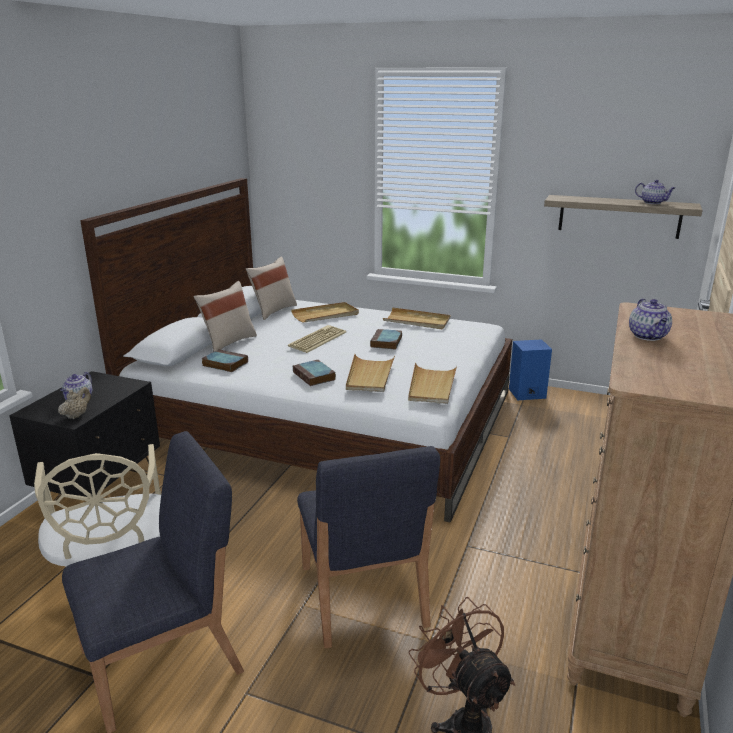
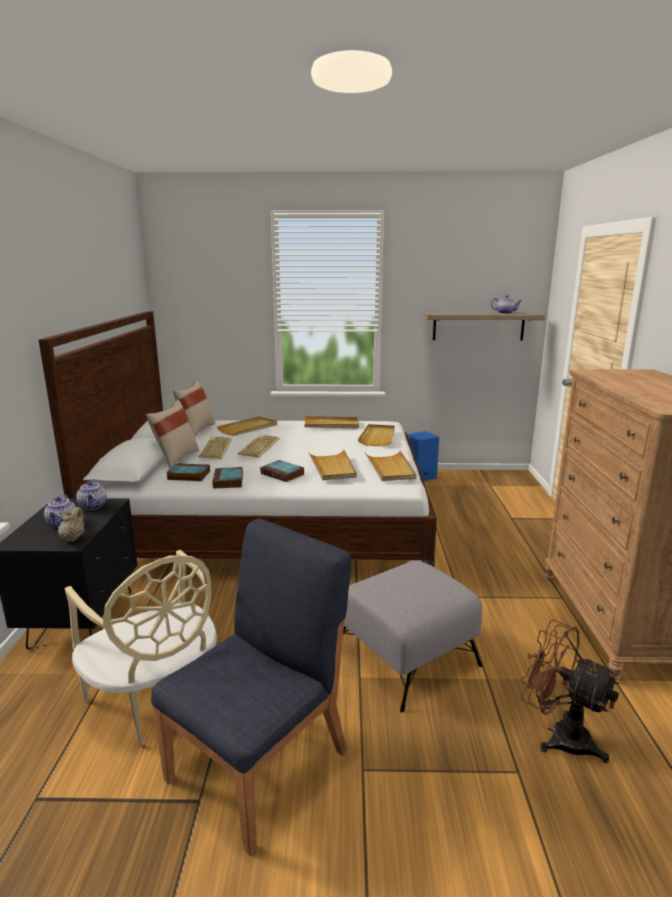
camera: 20 degrees left, 5 degrees down
(273, 336) = (215, 448): none -> keyboard
(362, 597) = (405, 657): blue chair -> grey ottoman
(386, 342) = (321, 442): book -> book (228, 481)
(455, 344) = (378, 437): none -> beige tray
(648, 336) = (624, 384): teapot -> teapot (93, 506)

